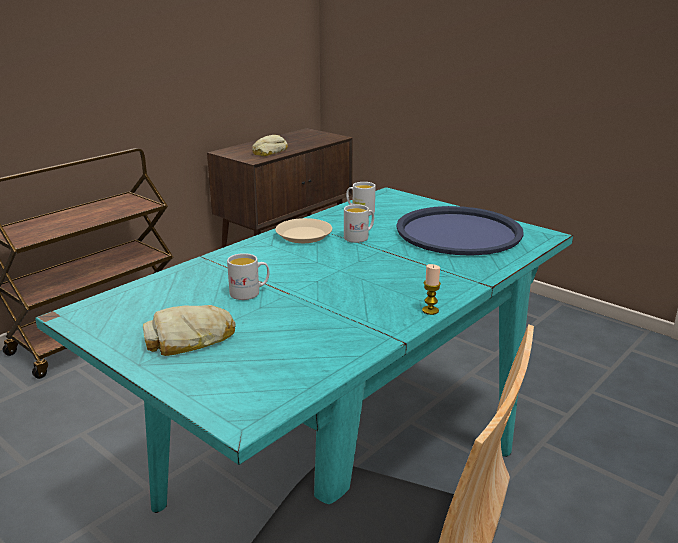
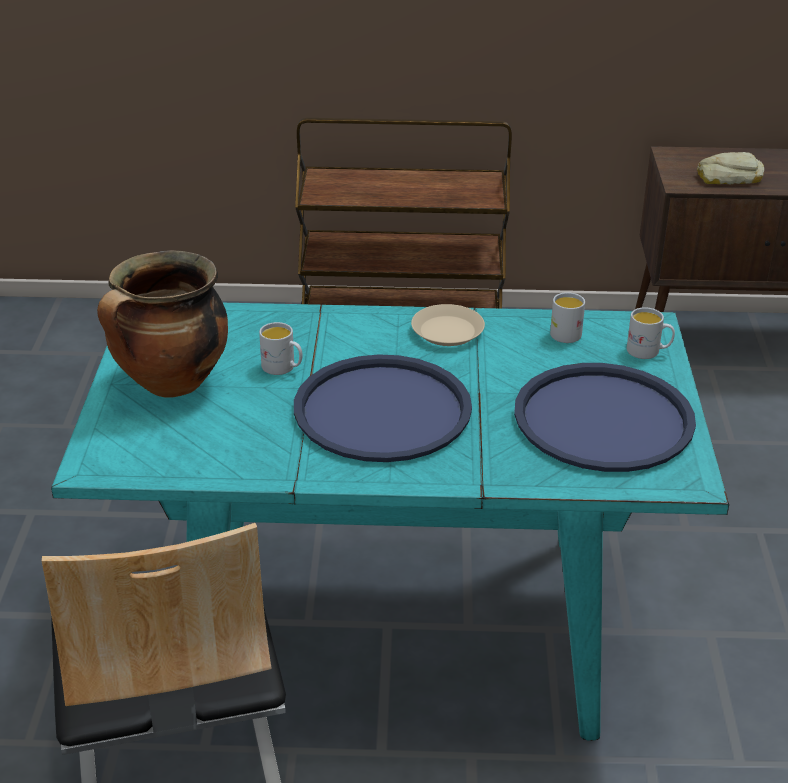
camera: 50 degrees right, 10 degrees up
(191, 339) = (171, 384): bread -> cooking pot
(355, 281) = (382, 410): none -> blue tray
(359, 237) = (492, 364): white mug -> white mug (648, 351)
(430, 310) = (374, 480): candle -> none

